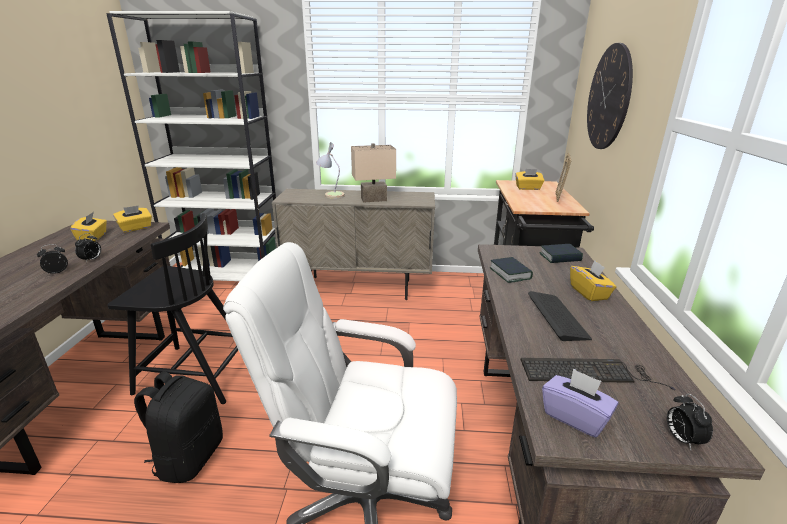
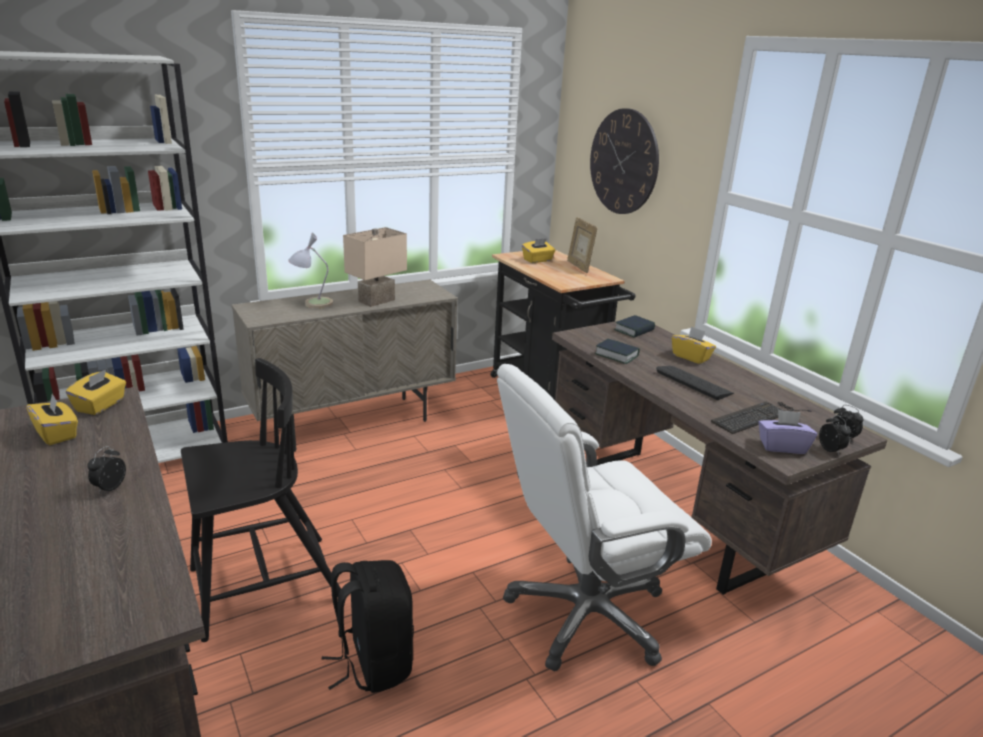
camera: 35 degrees left, 0 degrees up
(92, 260) = (129, 460): alarm clock -> alarm clock (831, 450)

